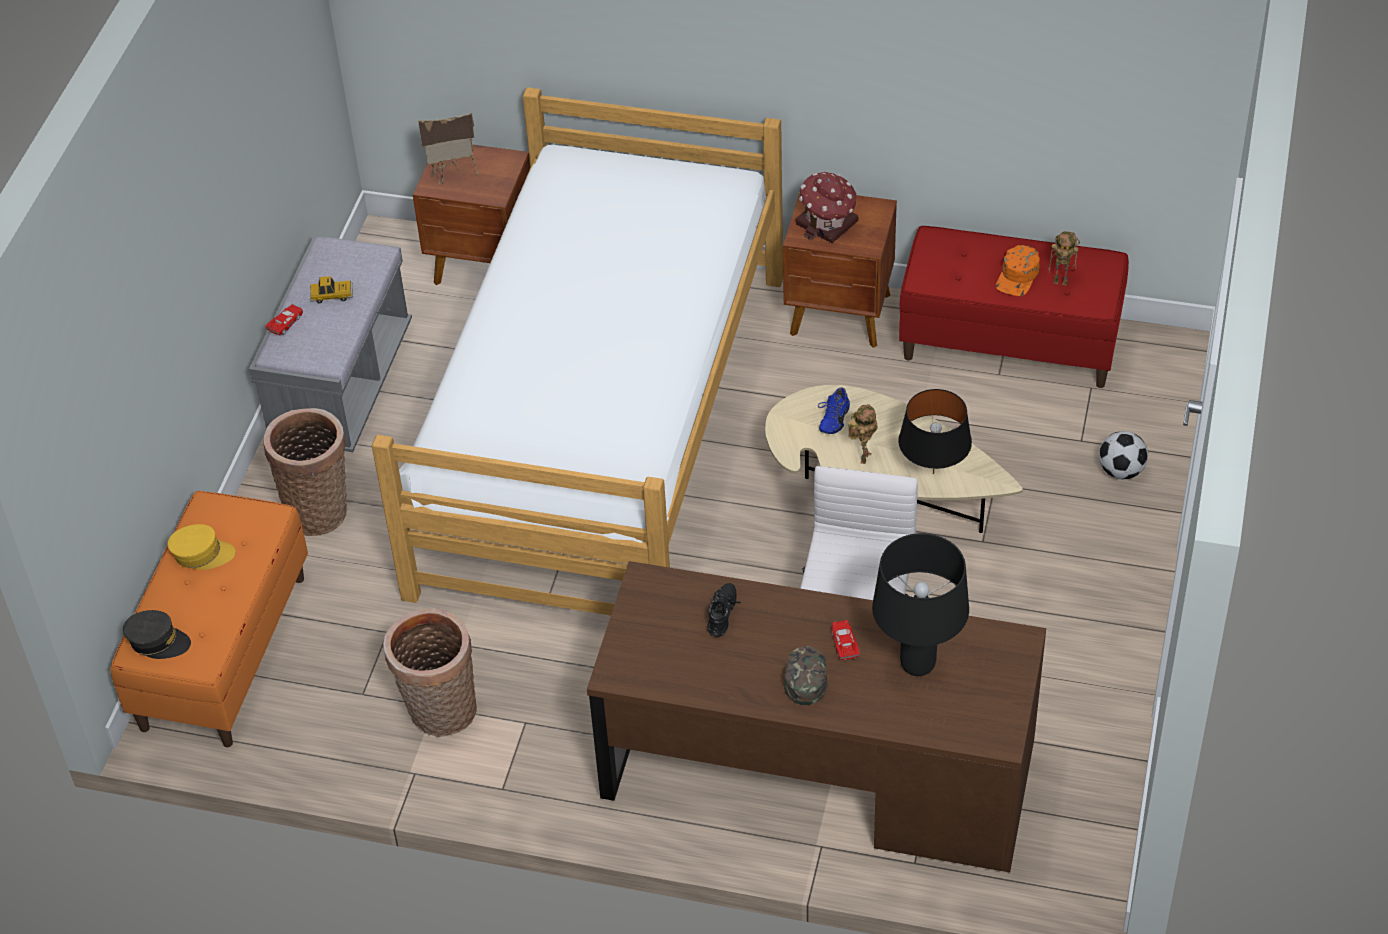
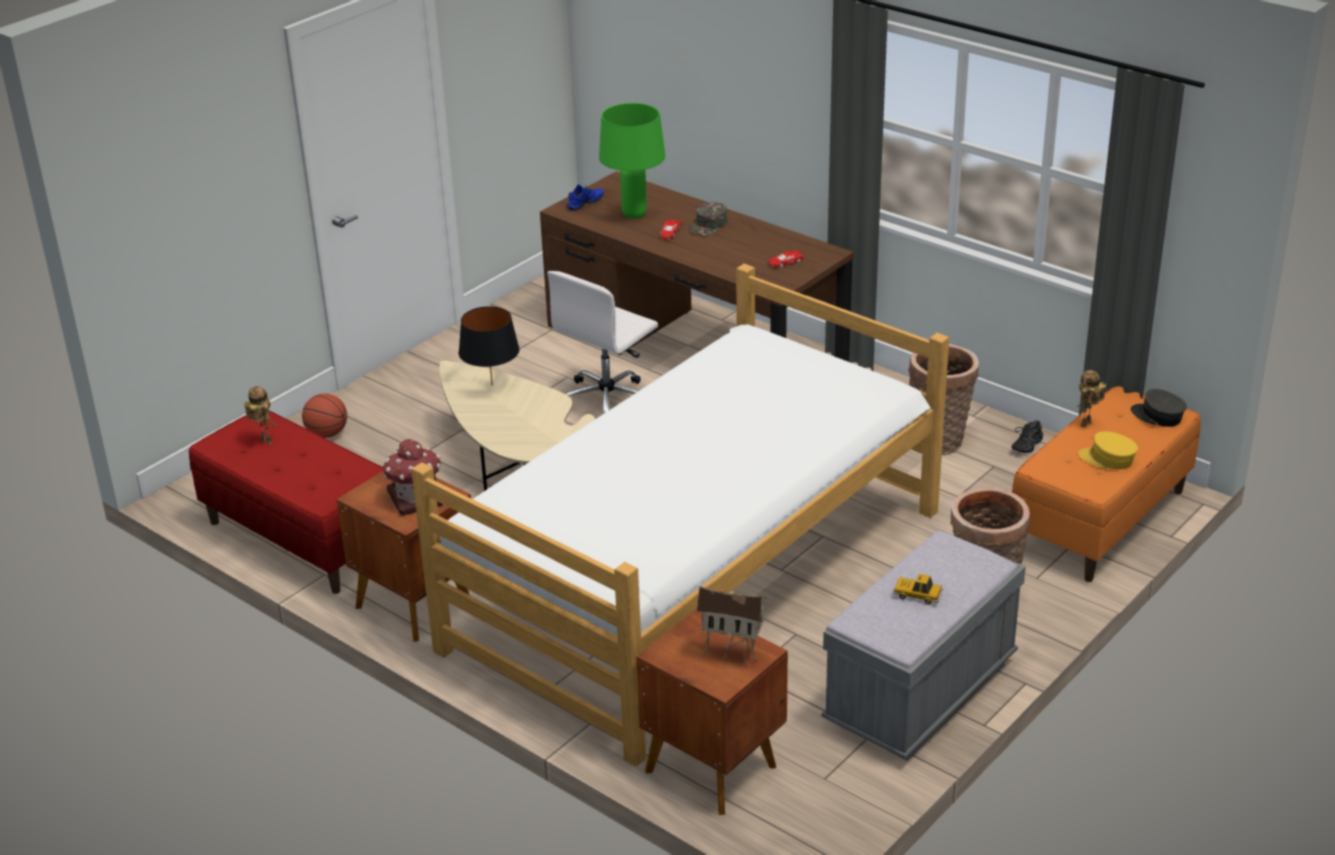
camera: 155 degrees left, 15 degrees down
(286, 322) = (974, 584): red toy car -> red toy car (785, 262)
(724, 615) = (736, 260): black shoe -> black shoe (1025, 445)
(832, 419) = (531, 435): blue shoe -> blue shoe (586, 204)
(863, 457) = (532, 407): toy robot -> toy robot (1086, 425)
(917, 666) = (635, 214): black table lamp -> green table lamp
(1018, 276) = (292, 455): orange cap -> none
(1121, 471) = (327, 434): football -> basketball

